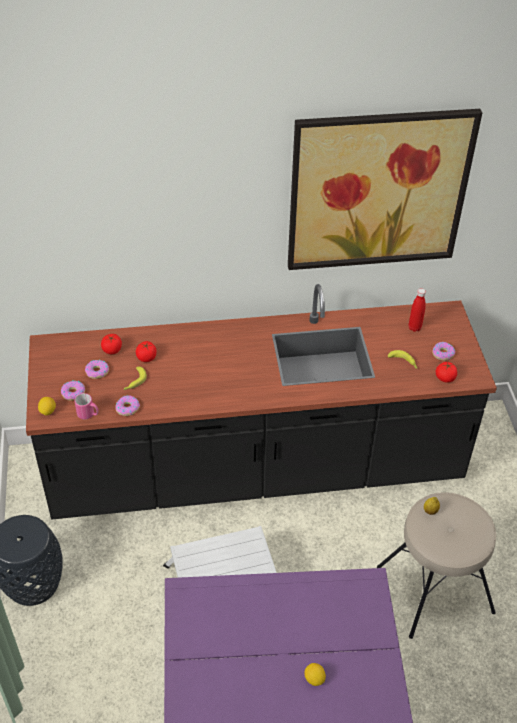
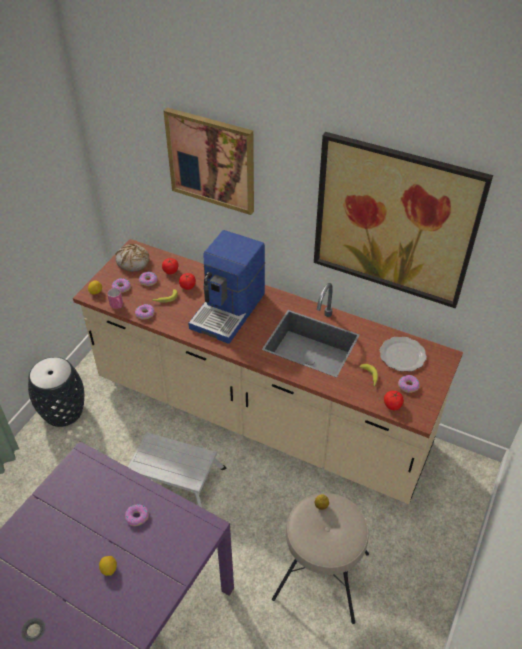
camera: 35 degrees right, 0 degrees up
(59, 359) = (133, 262): none -> bread
(147, 198) = (211, 160): none -> picture
(214, 362) = (229, 310): none -> coffee machine
(255, 470) = (261, 415): black counter -> beige counter
(295, 615) = (137, 517): none -> donut
(414, 328) = (403, 355): red bottle -> plate

